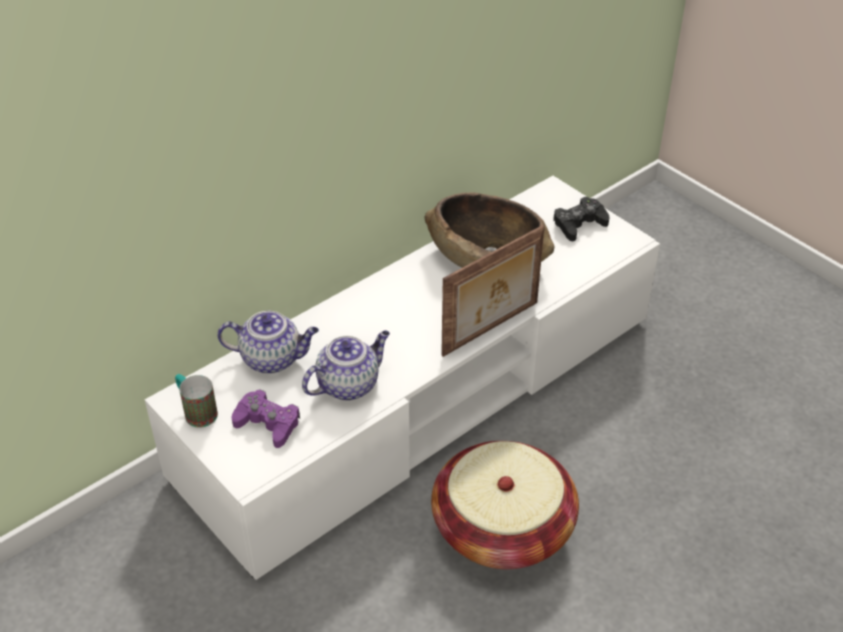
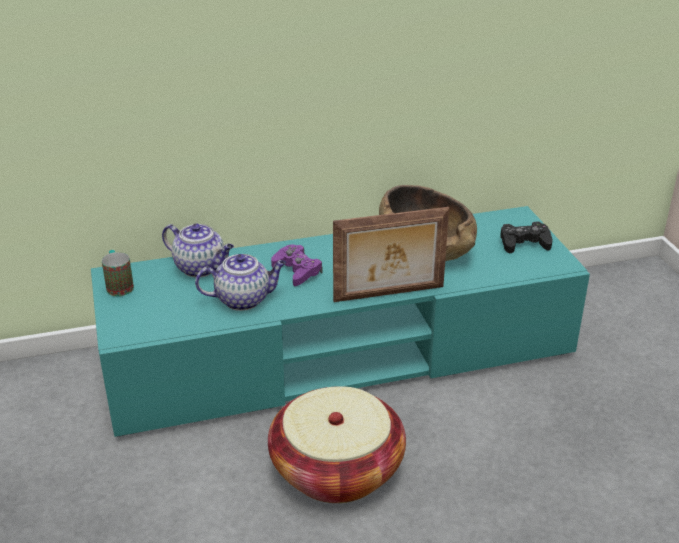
camera: 25 degrees right, 10 degrees down
(268, 423) = (162, 307): purple game controller -> purple game controller (297, 271)
(421, 396) = (339, 354): white tv stand -> turquoise tv stand

